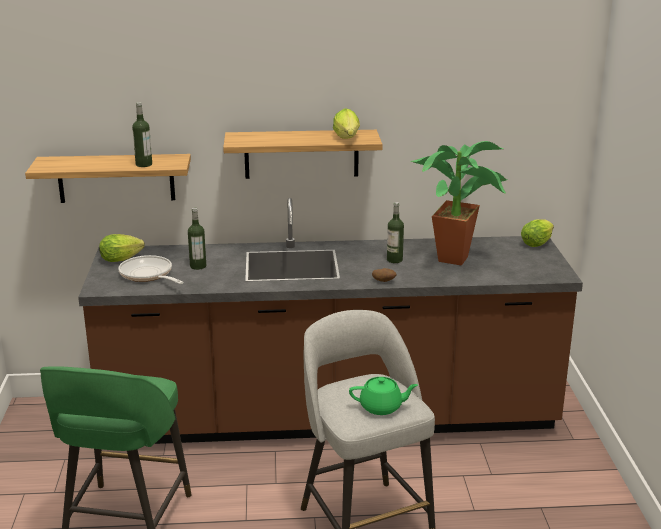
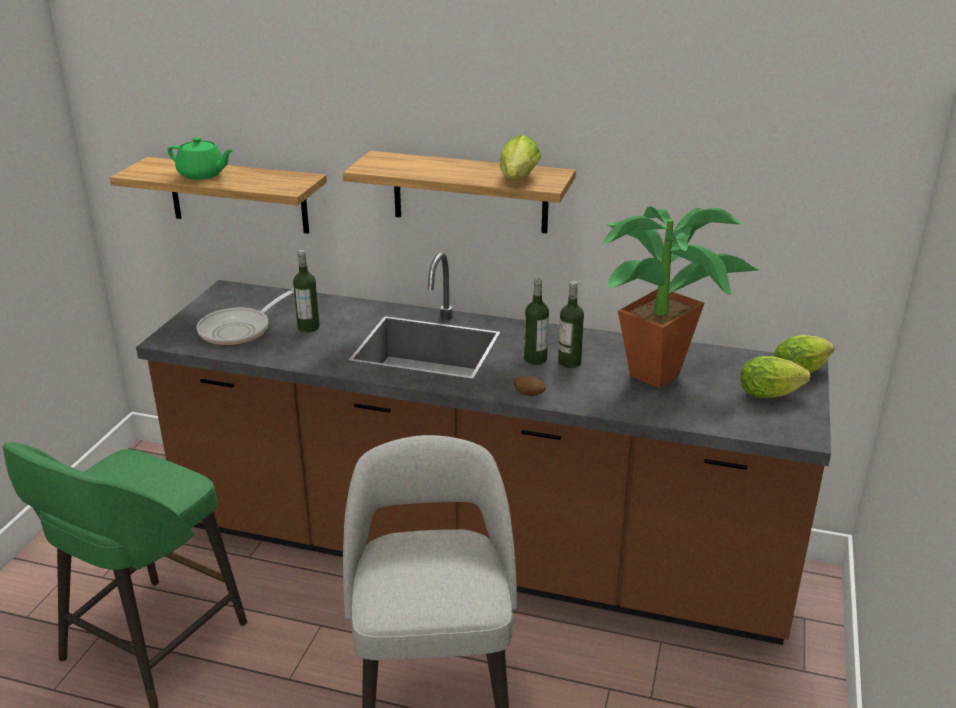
camera: 20 degrees right, 5 degrees up
(123, 259) = (230, 302): lettuce -> lettuce (772, 394)
(144, 164) = (253, 183): bottle -> bottle (535, 359)
(148, 275) = (240, 330): frying pan -> frying pan turned 120 degrees counterclockwise
(382, 407) = (436, 591): green teapot -> green teapot (202, 174)

